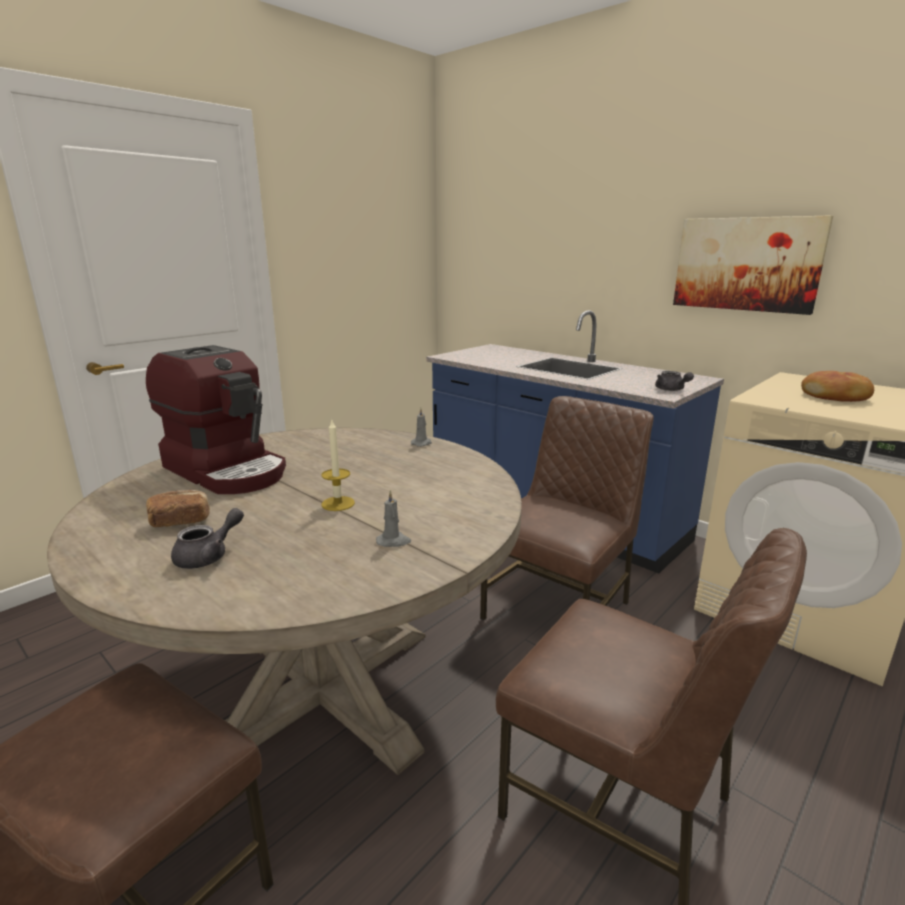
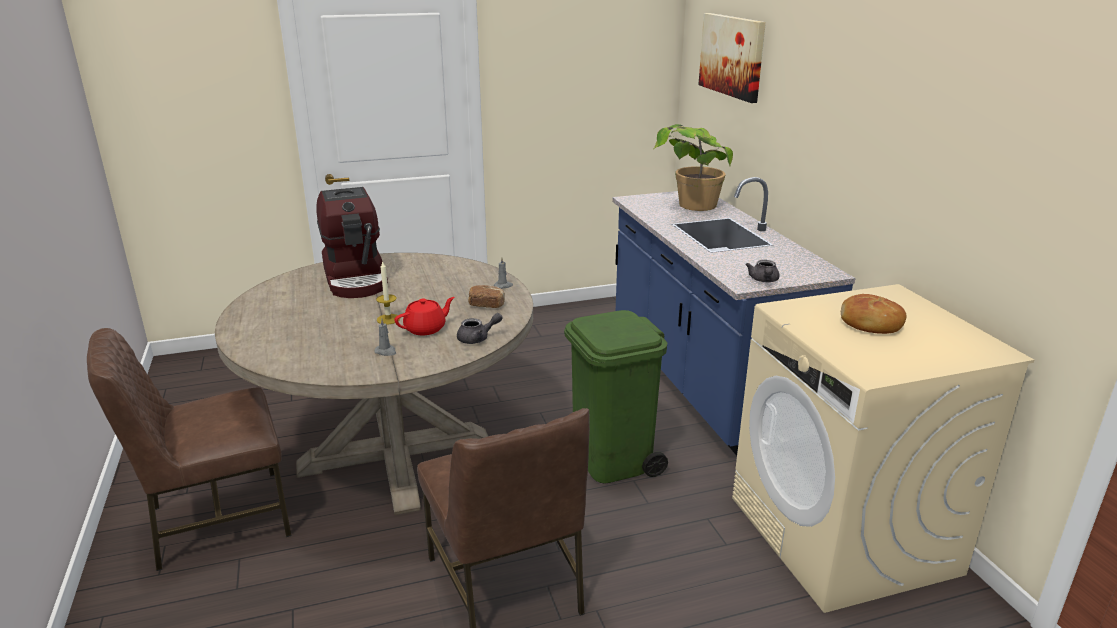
camera: 30 degrees right, 5 degrees up
(180, 521) = (296, 308): bread -> bread (486, 305)
(209, 556) = (288, 333): grey teapot -> grey teapot (478, 338)
(404, 502) = (426, 329): none -> red teapot
(507, 357) = (686, 210): none -> potted plant
(560, 610) = (613, 460): brown chair -> green trash can
(746, 264) = (886, 159): picture -> picture (732, 56)

